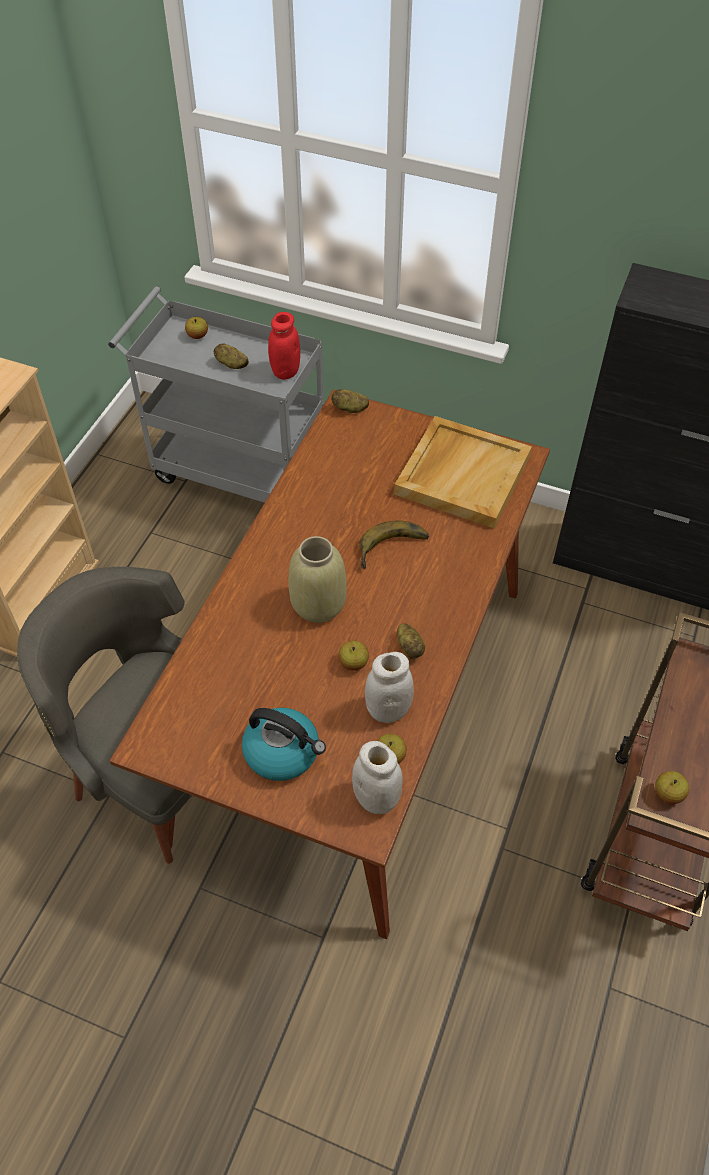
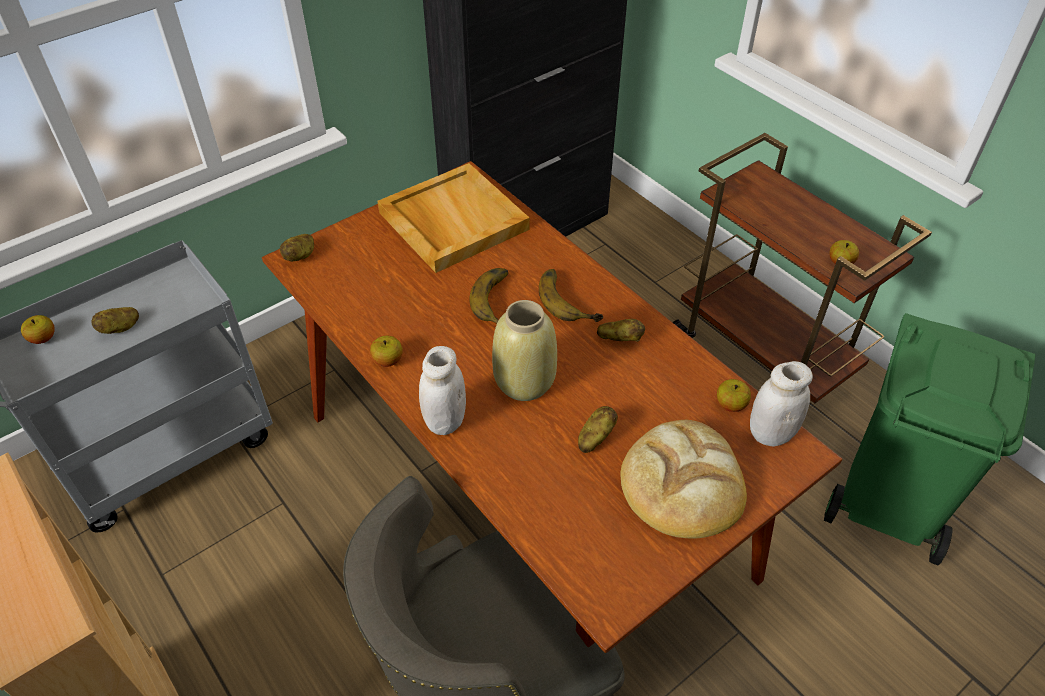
camera: 60 degrees left, 5 degrees down
(283, 752) = (682, 483): kettle -> bread
(285, 371) = (179, 291): red jar -> none
(292, 675) = (595, 437): none -> potato
(353, 663) = (611, 385): apple -> apple (388, 360)
(388, 710) = (679, 384): white jar -> white jar (445, 421)
(431, 593) = (570, 299): none -> banana
(552, 1032) = (890, 503): none -> green trash can

